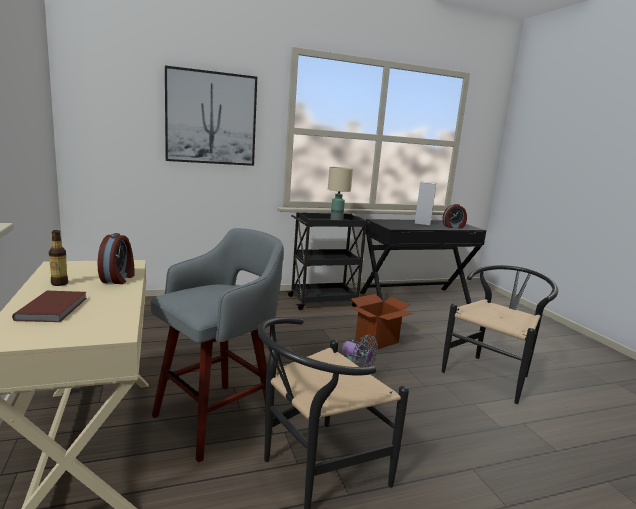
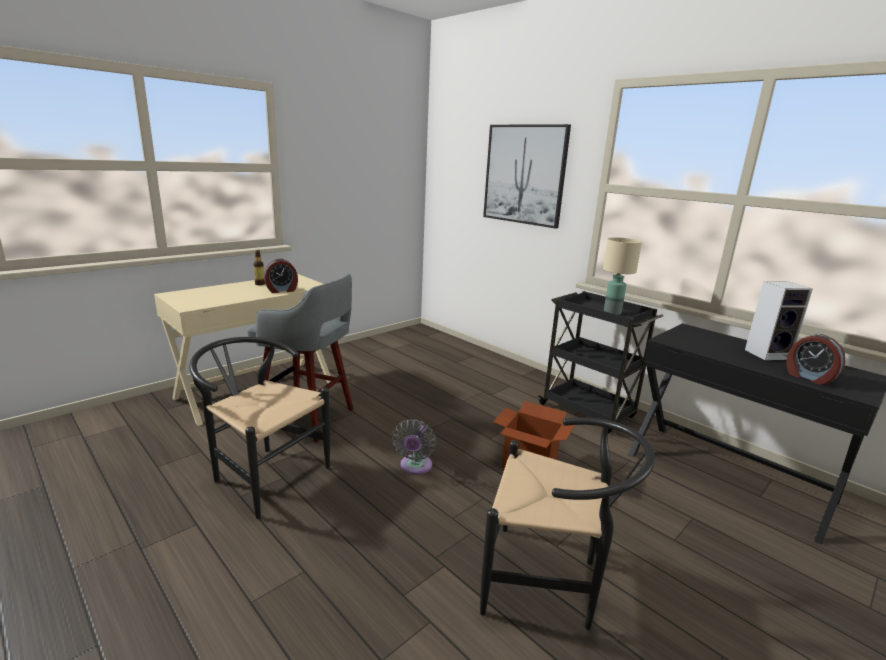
camera: 65 degrees right, 5 degrees up
(54, 308) = (218, 291): brown book -> none

